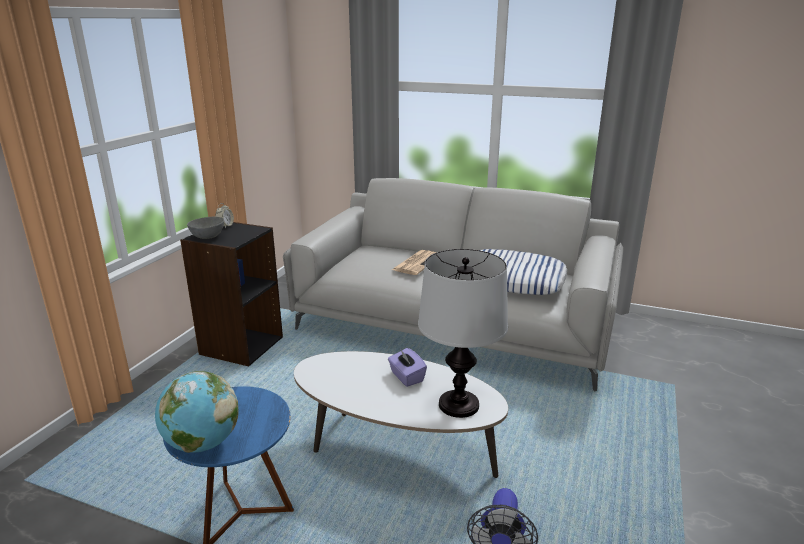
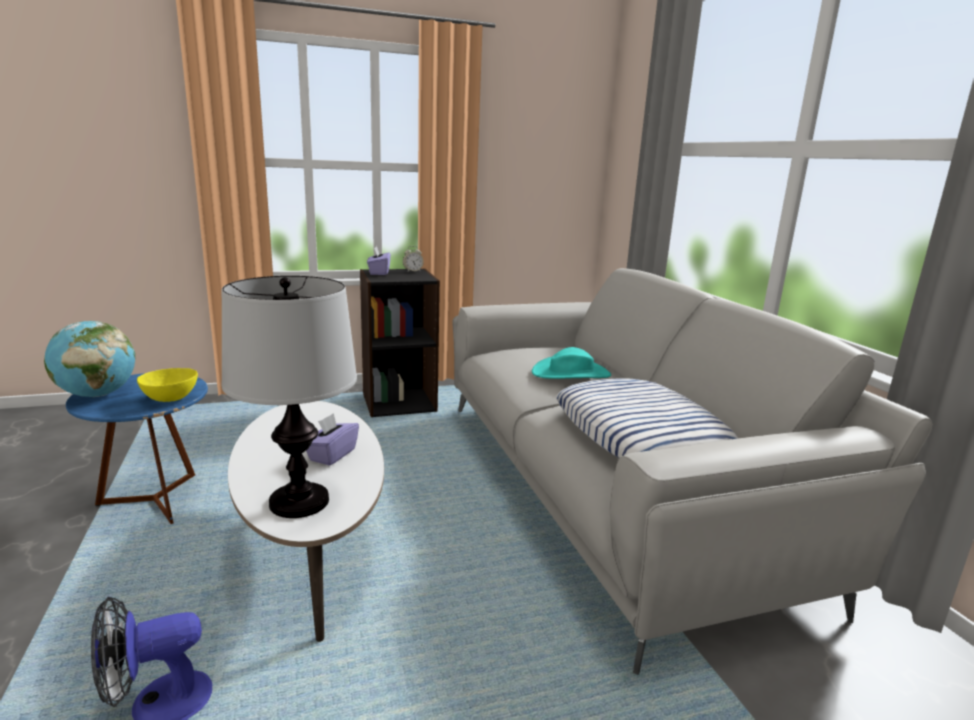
camera: 50 degrees right, 5 degrees down
(208, 237) = (379, 272): grey bowl -> purple tissue box
(266, 408) = (171, 399): none -> yellow bowl
(417, 263) = (571, 373): newspaper -> turquoise hat

